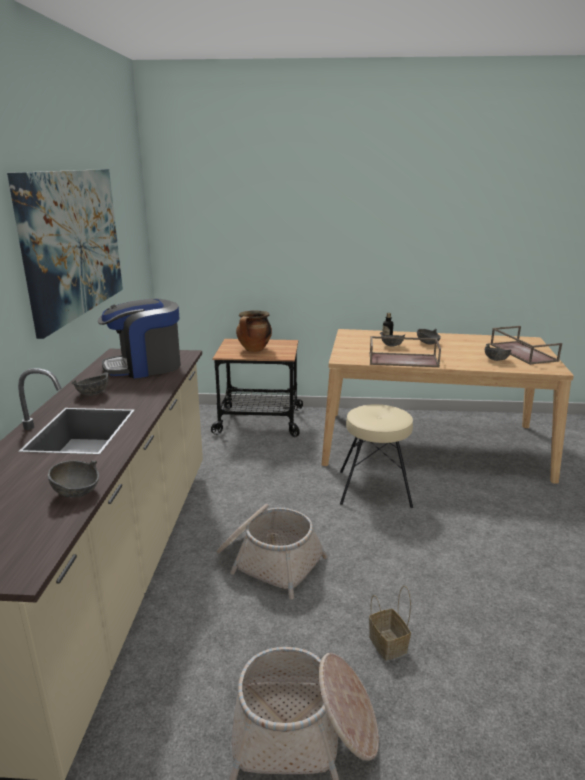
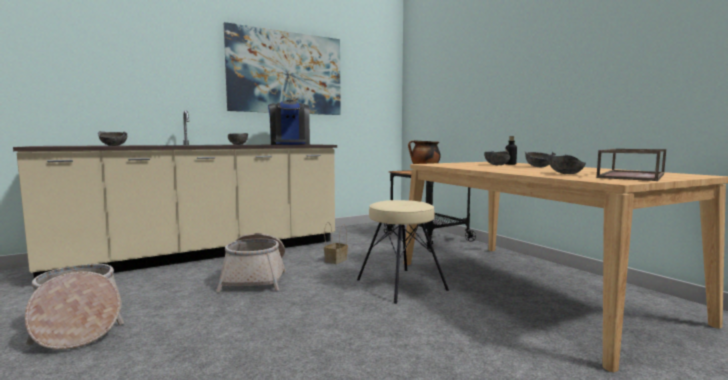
camera: 55 degrees right, 15 degrees down
(145, 367) = (290, 144): coffee machine -> coffee machine turned 135 degrees counterclockwise
(386, 643) = (183, 332): basket -> basket (336, 260)
(404, 360) = (470, 167): brown tray -> none

